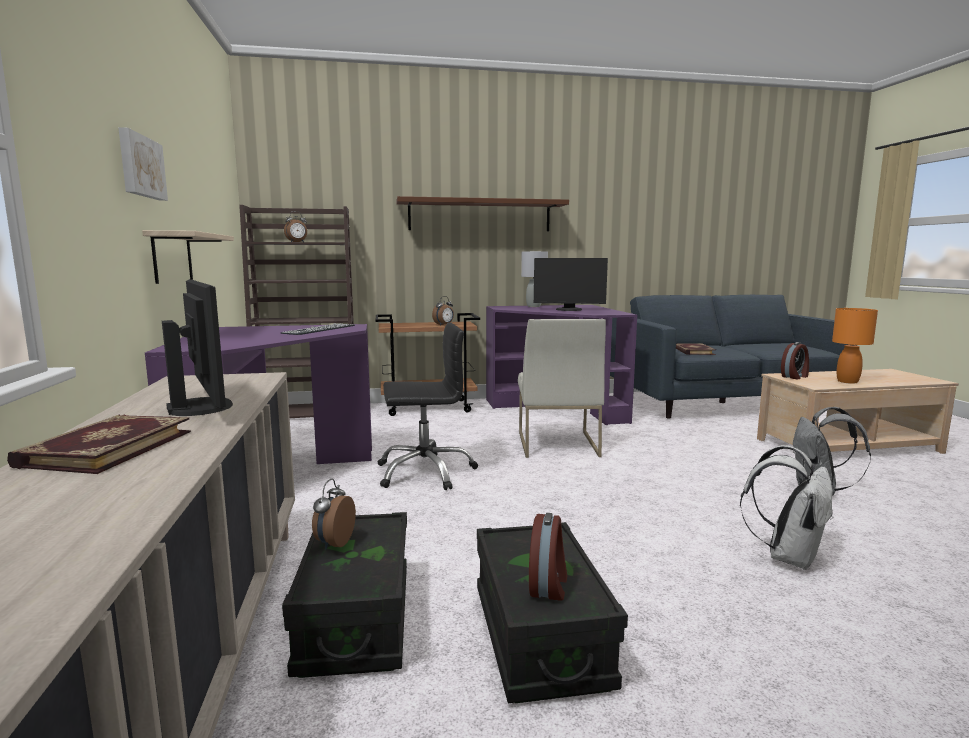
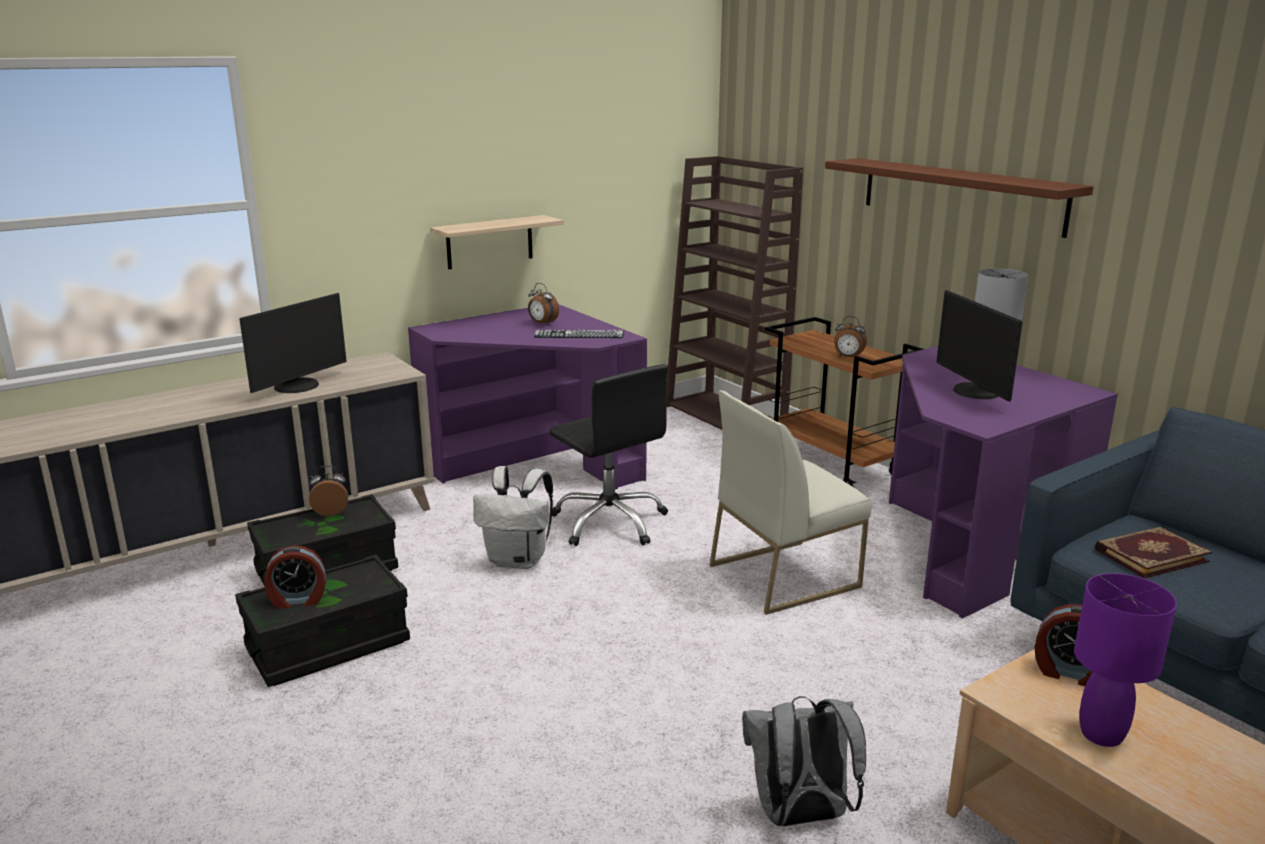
camera: 65 degrees right, 10 degrees up
(106, 448) = (205, 395): book -> none
(140, 166) = (436, 173): picture -> none
(297, 242) = (737, 207): alarm clock -> alarm clock (542, 324)
(788, 556) = (541, 777): white backpack -> white backpack (518, 560)
(847, 381) = (1100, 734): orange table lamp -> purple table lamp

